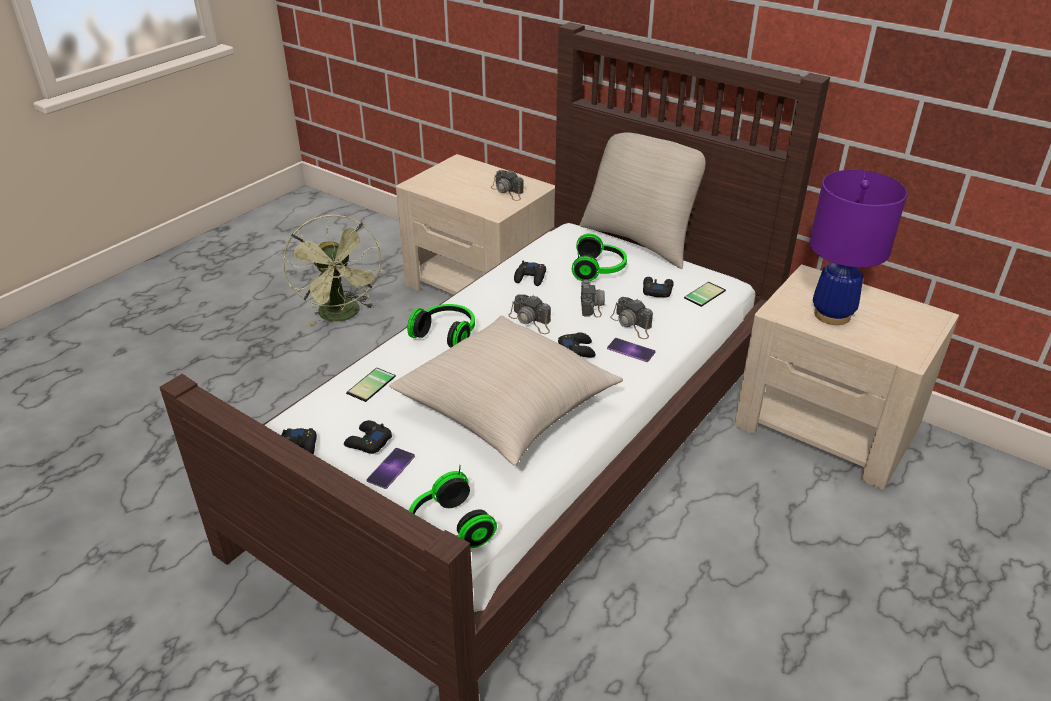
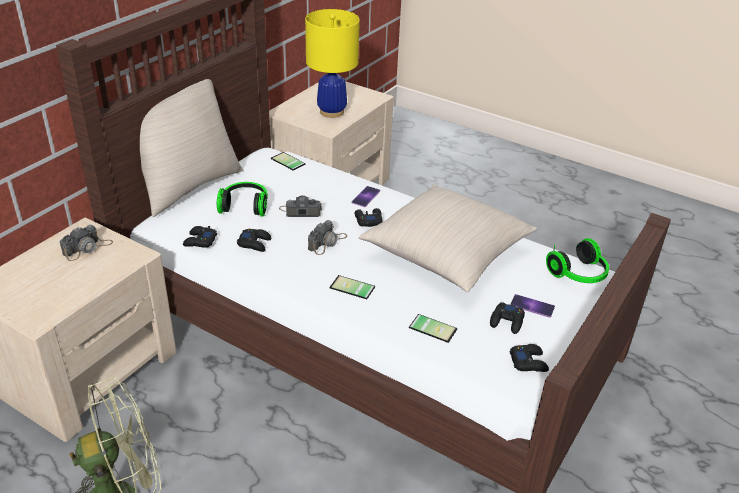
camera: 95 degrees left, 0 degrees up
(447, 334) = (351, 289): headphones -> phone
(632, 324) = (331, 194): camera -> none
(657, 290) = (281, 181): black game controller -> black game controller (200, 241)
(831, 315) = (331, 112): purple table lamp -> yellow table lamp

